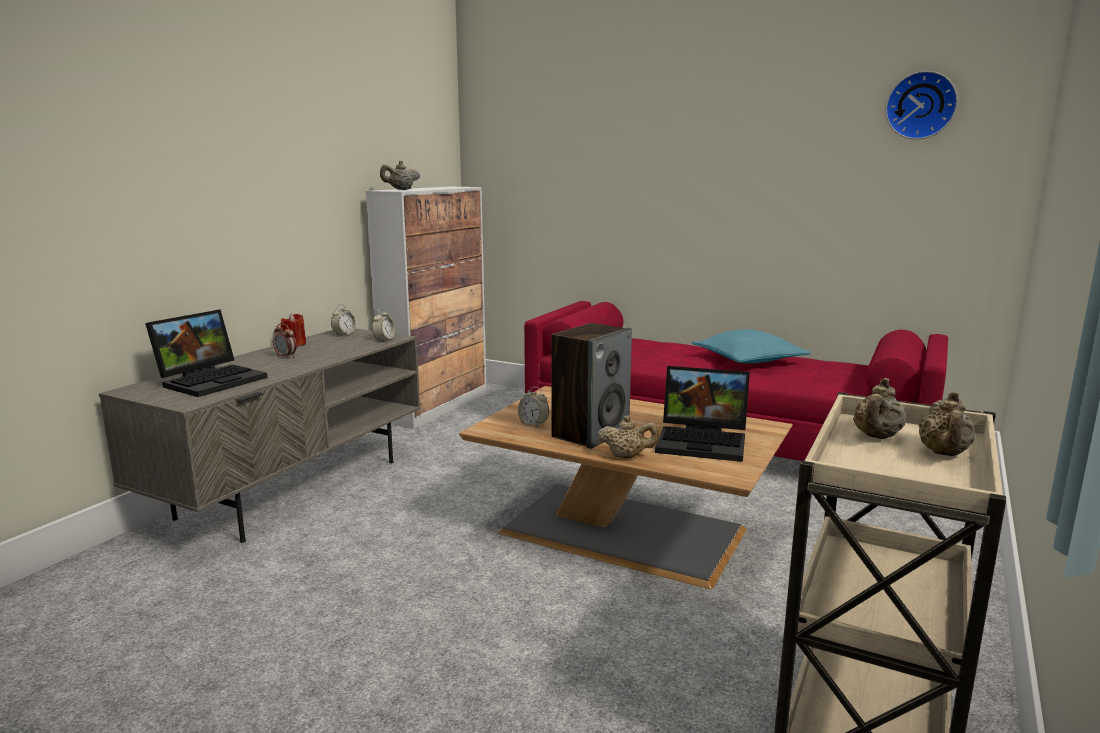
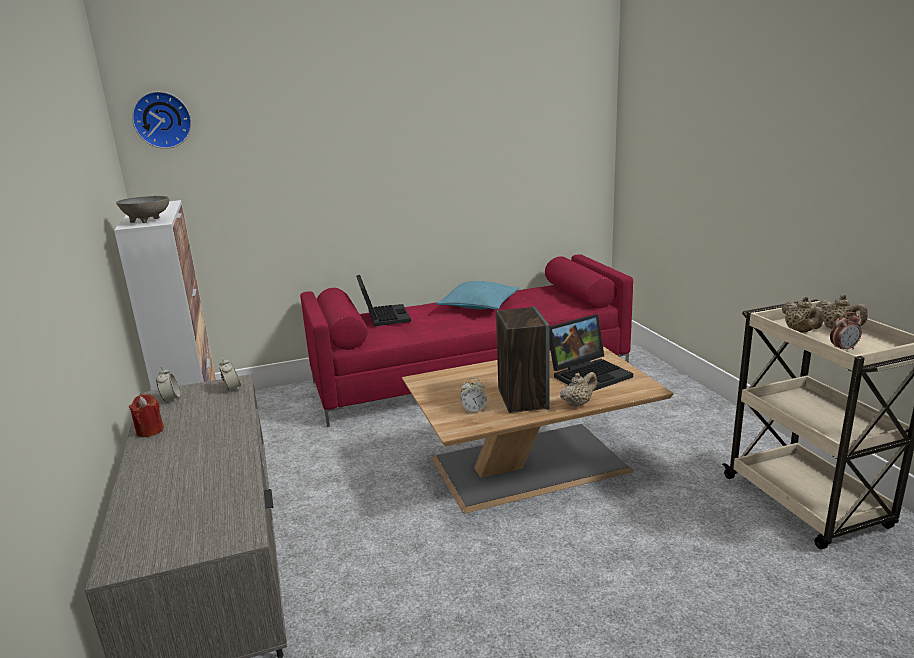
camera: 45 degrees left, 5 degrees up
(212, 380) = (185, 504): laptop -> laptop (383, 316)
(286, 356) = (185, 446): alarm clock -> alarm clock (843, 349)
(401, 189) = (147, 221): beige teapot -> grey bowl
(921, 105) = (547, 98): wall clock -> wall clock (162, 120)

